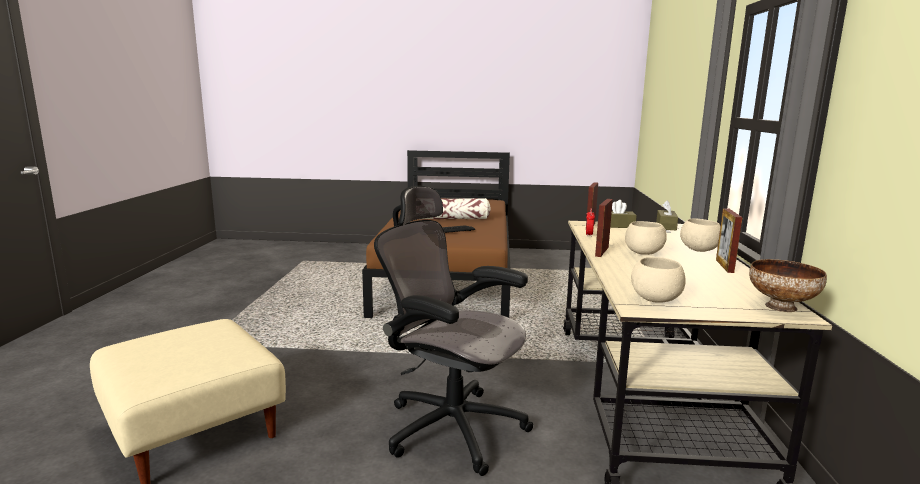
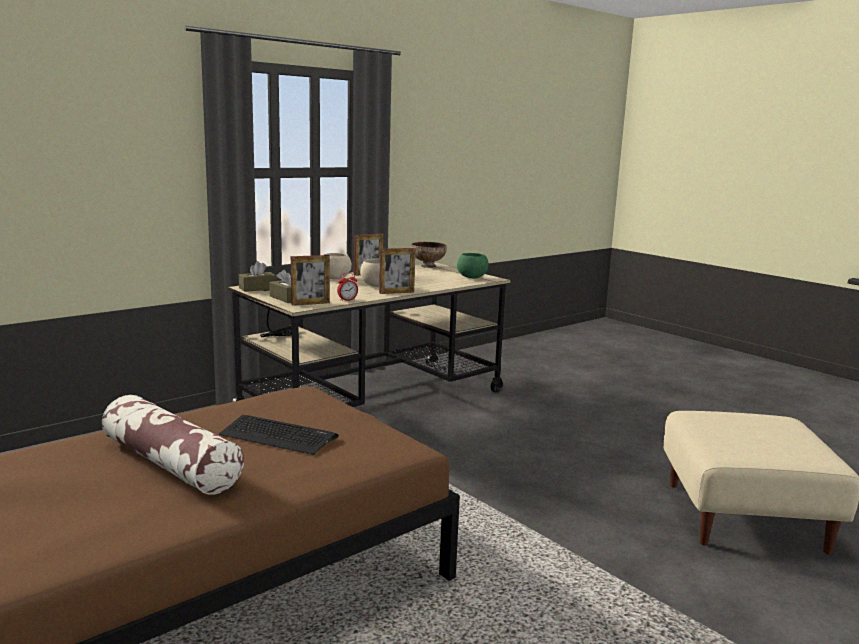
camera: 135 degrees left, 0 degrees up
(452, 429) = (532, 438): office chair -> none
(654, 300) = (472, 278): beige bowl -> green bowl

